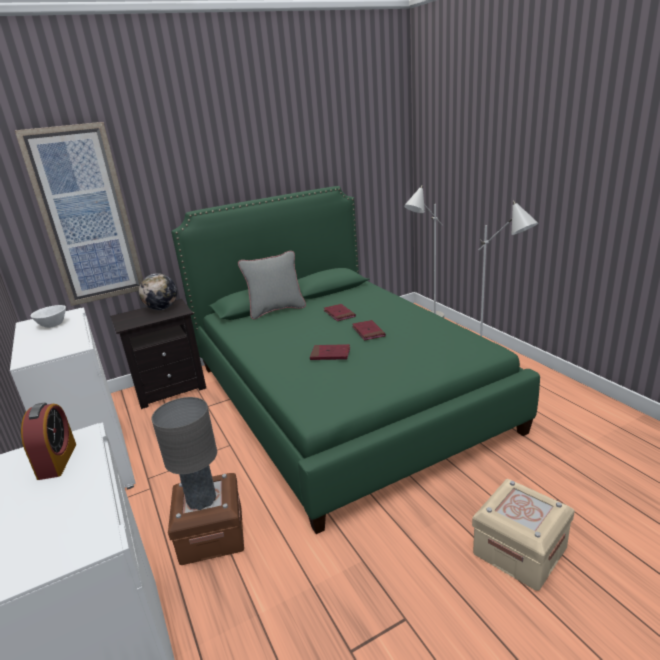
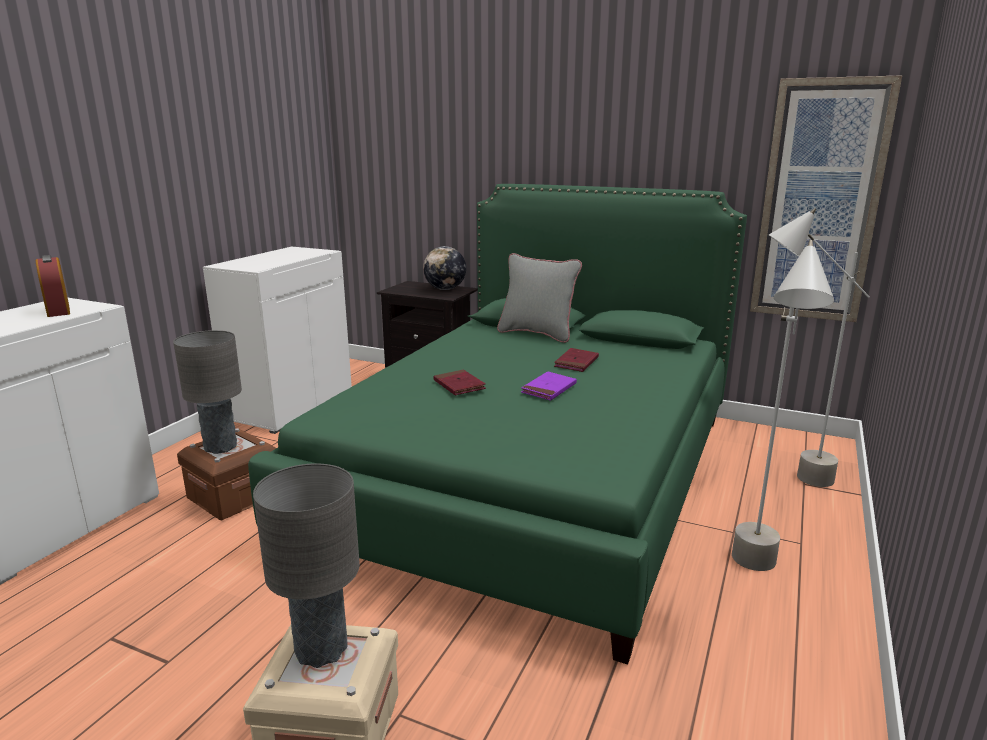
camera: 50 degrees right, 5 degrees down
(52, 324) = (295, 253): white bowl -> none
(57, 461) = (58, 310): alarm clock -> alarm clock turned 105 degrees clockwise
(86, 216) = (410, 168): picture -> picture (819, 203)
(368, 332) = (549, 389): red book -> purple book
(516, 507) = (322, 649): none -> grey table lamp

